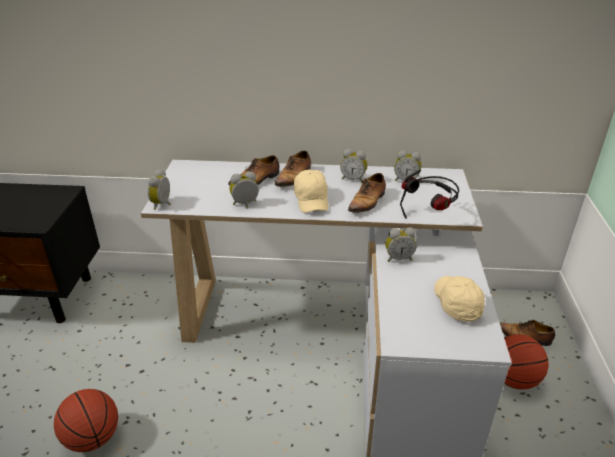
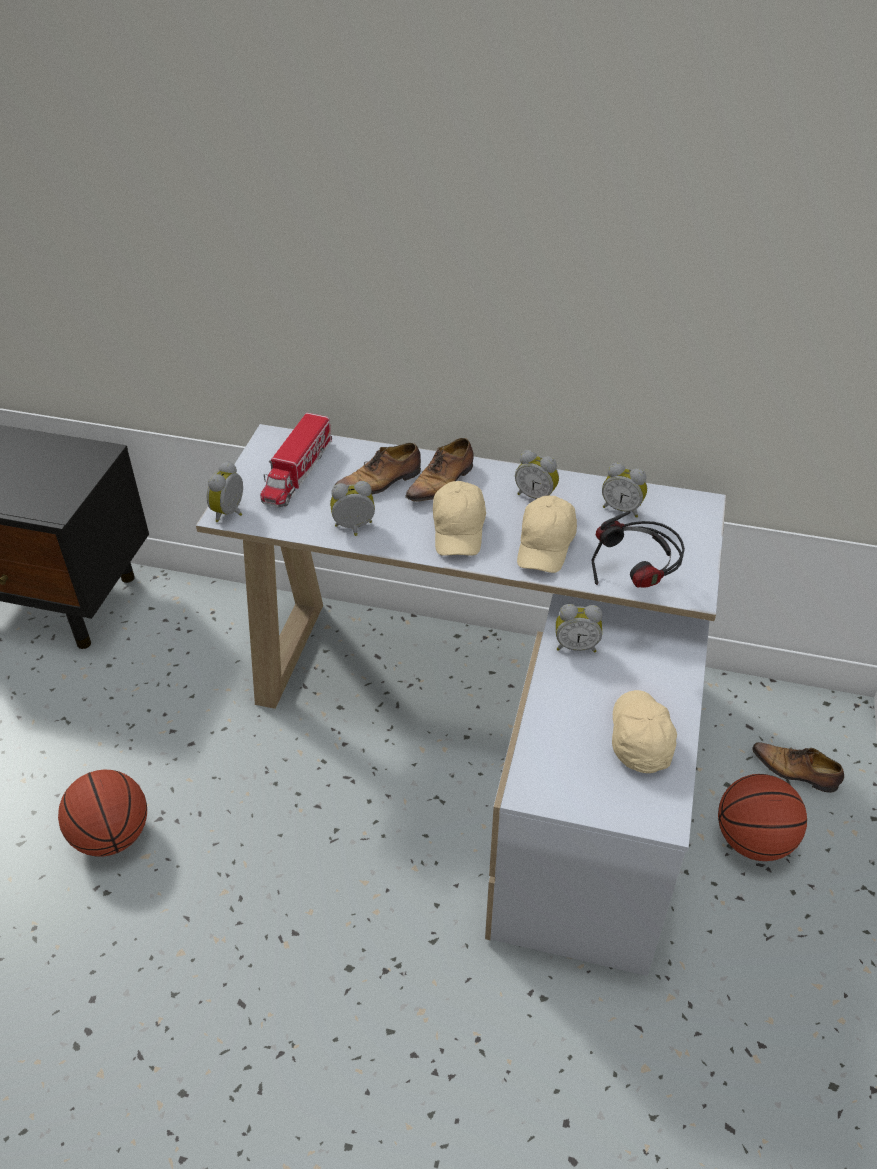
camera: 10 degrees right, 10 degrees up
(202, 180) = (297, 473): none -> toy truck
(367, 202) = (545, 545): shoe -> beige cap

